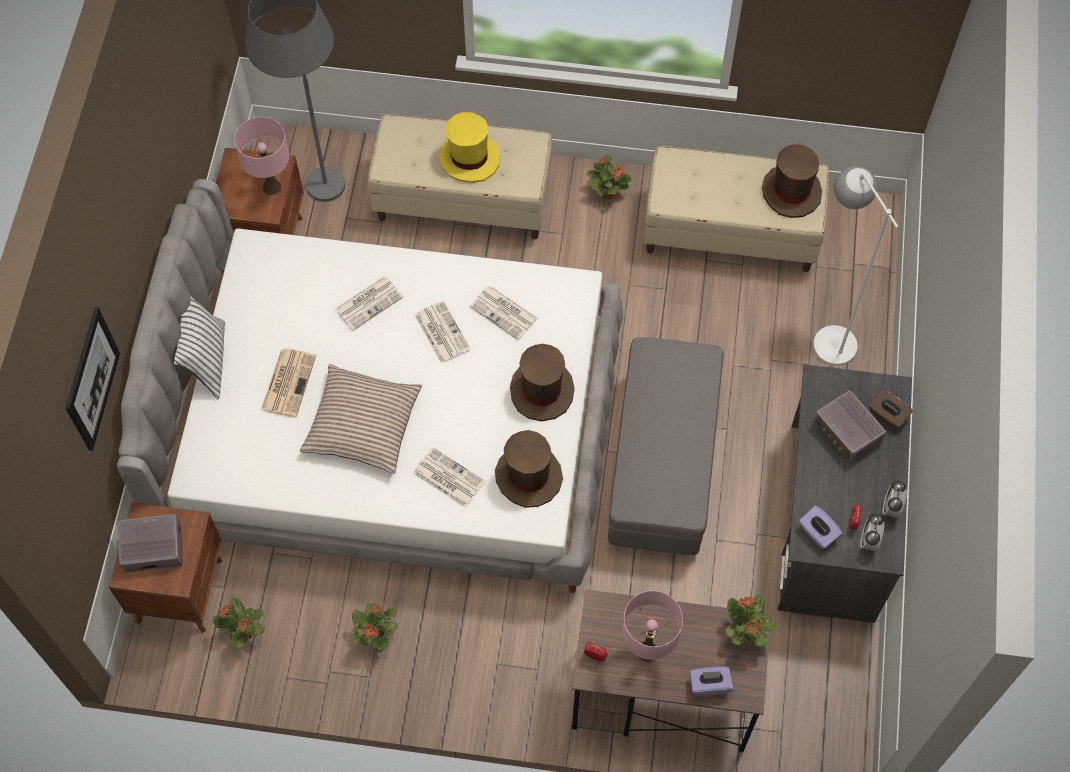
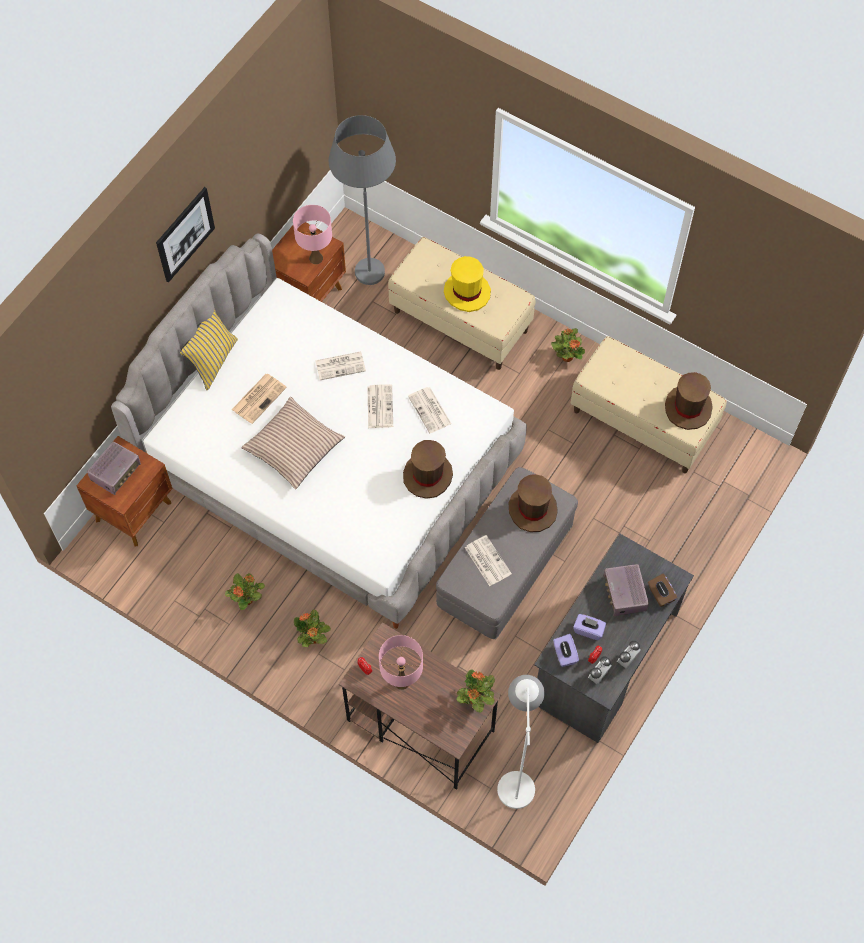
camera: 25 degrees right, 0 degrees up
(92, 379) = (109, 340): picture -> picture (185, 234)
(153, 548) = (116, 472): radio -> radio turned 105 degrees clockwise
(206, 360) = (213, 361): white pillow -> yellow pillow
(244, 634) = (161, 559): potted plant -> potted plant (312, 638)
(448, 477) = (332, 508): newspaper -> newspaper (487, 560)
(528, 476) = (388, 530): brown hat -> brown hat (533, 509)
(709, 685) = (432, 723): purple tissue box -> purple tissue box (588, 630)
(826, 333) = (675, 524): white floor lamp -> white floor lamp (515, 776)

